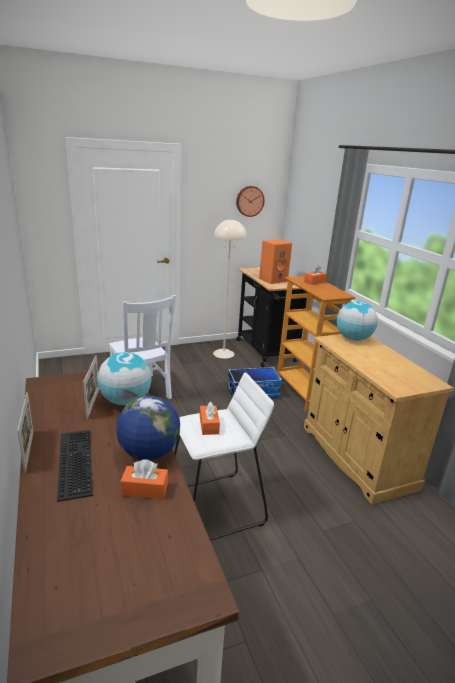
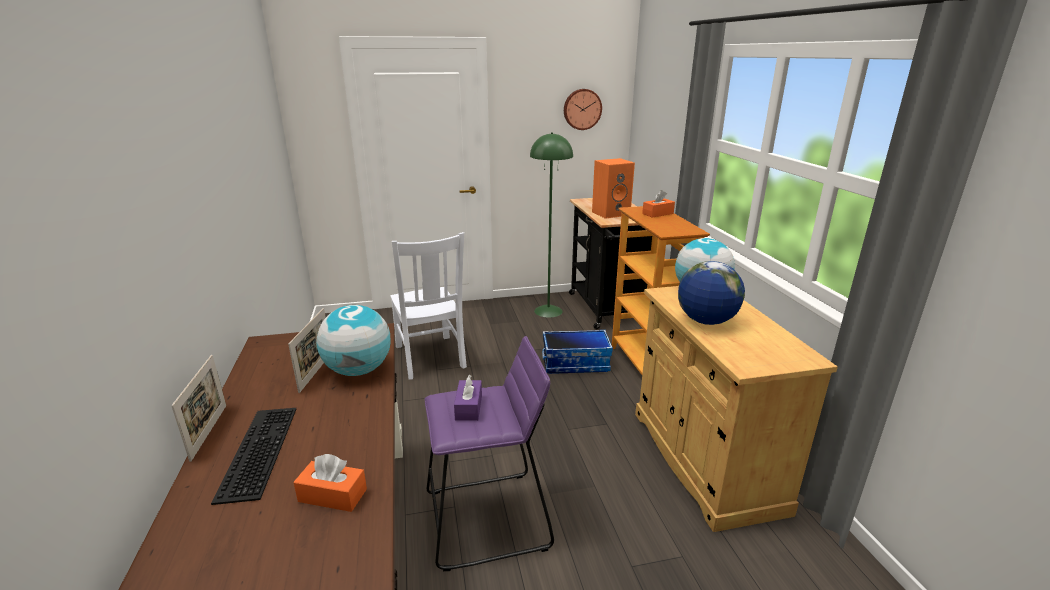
camera: 10 degrees right, 0 degrees up
(149, 453) = (359, 443): globe -> globe (706, 321)
(209, 425) = (468, 407): orange tissue box -> purple tissue box
(215, 507) = (487, 519): white stool -> purple stool
(223, 353) = (548, 311): beige floor lamp -> green floor lamp

